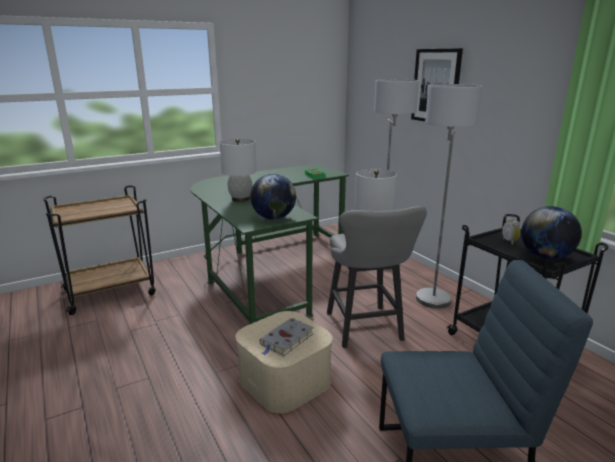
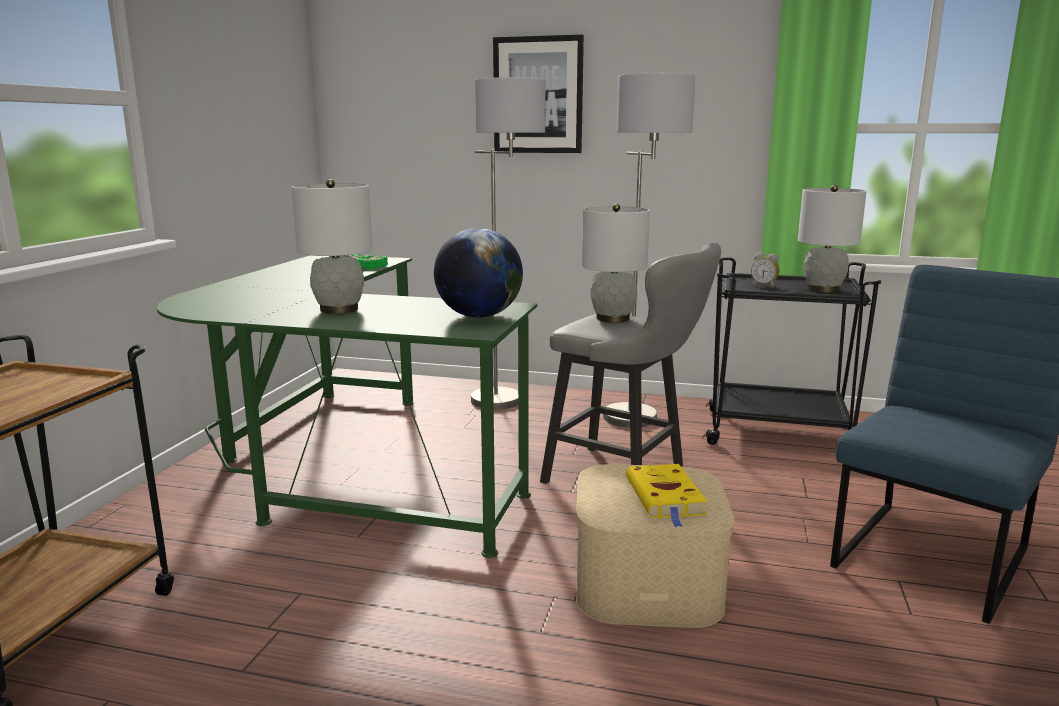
camera: 45 degrees left, 5 degrees down
(286, 340) = (665, 498): grey book -> yellow book
(545, 257) = (823, 289): globe -> white table lamp

